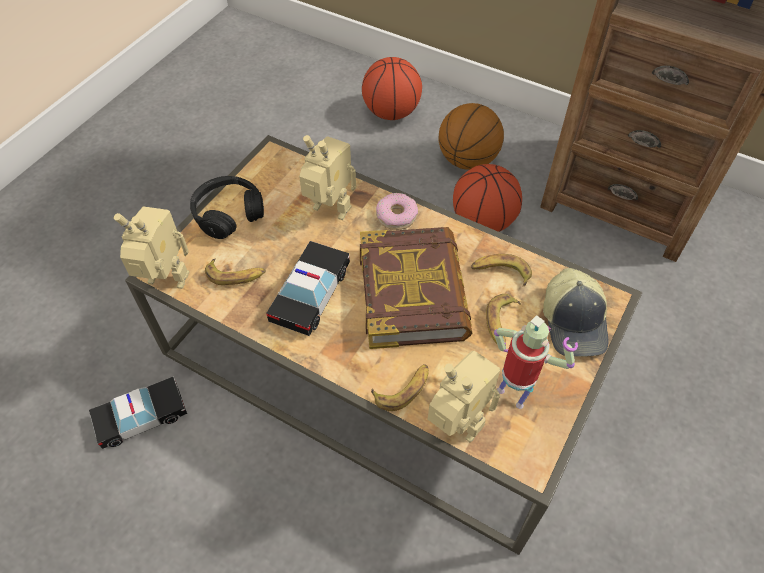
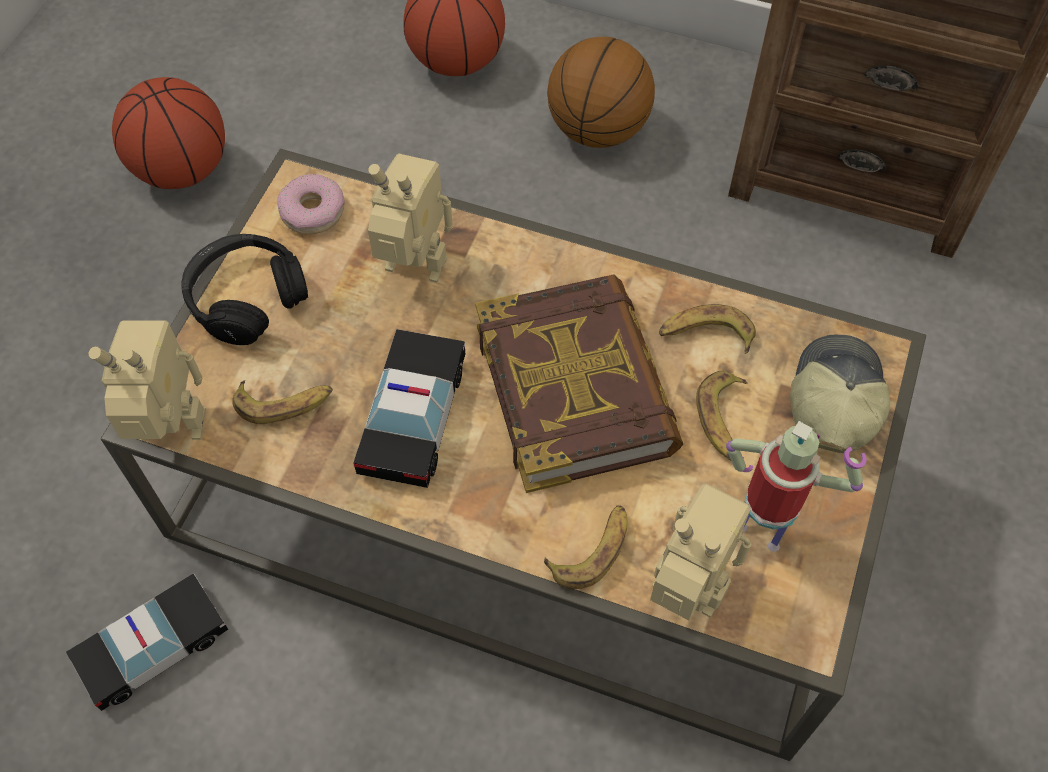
camera: 10 degrees left, 5 degrees up
(396, 216) = (522, 263): donut -> donut (312, 211)
(482, 222) = (641, 234): basketball -> basketball (182, 170)
(574, 322) = (833, 400): cap -> cap turned 150 degrees counterclockwise

